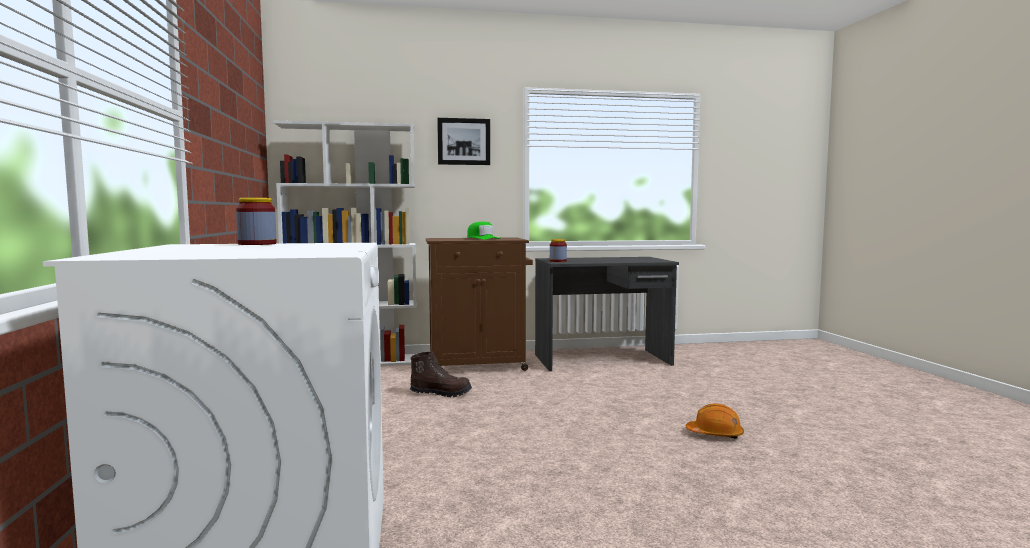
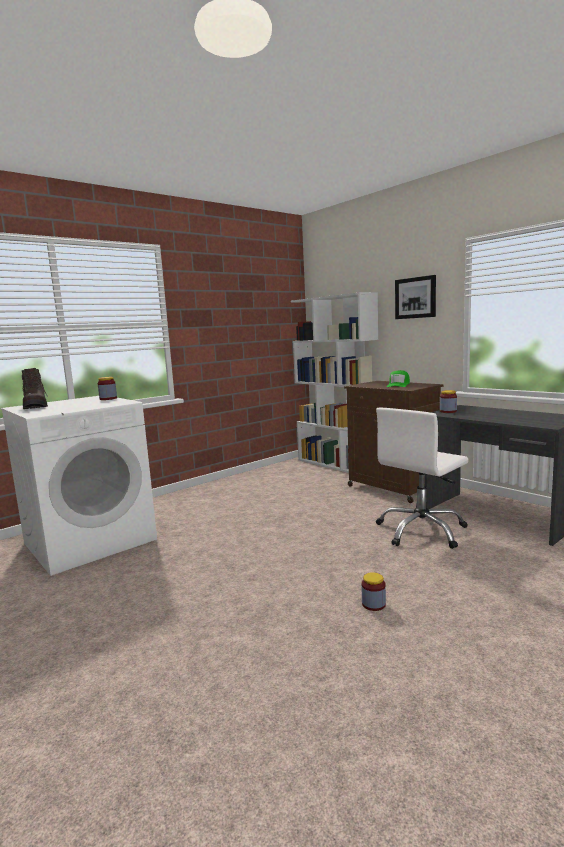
camera: 60 degrees right, 5 degrees up
(441, 393) = (319, 499): brown boot -> brown boot (35, 406)
(593, 384) = (421, 531): none -> white office chair
(715, 434) = (373, 604): orange hard hat -> jar

